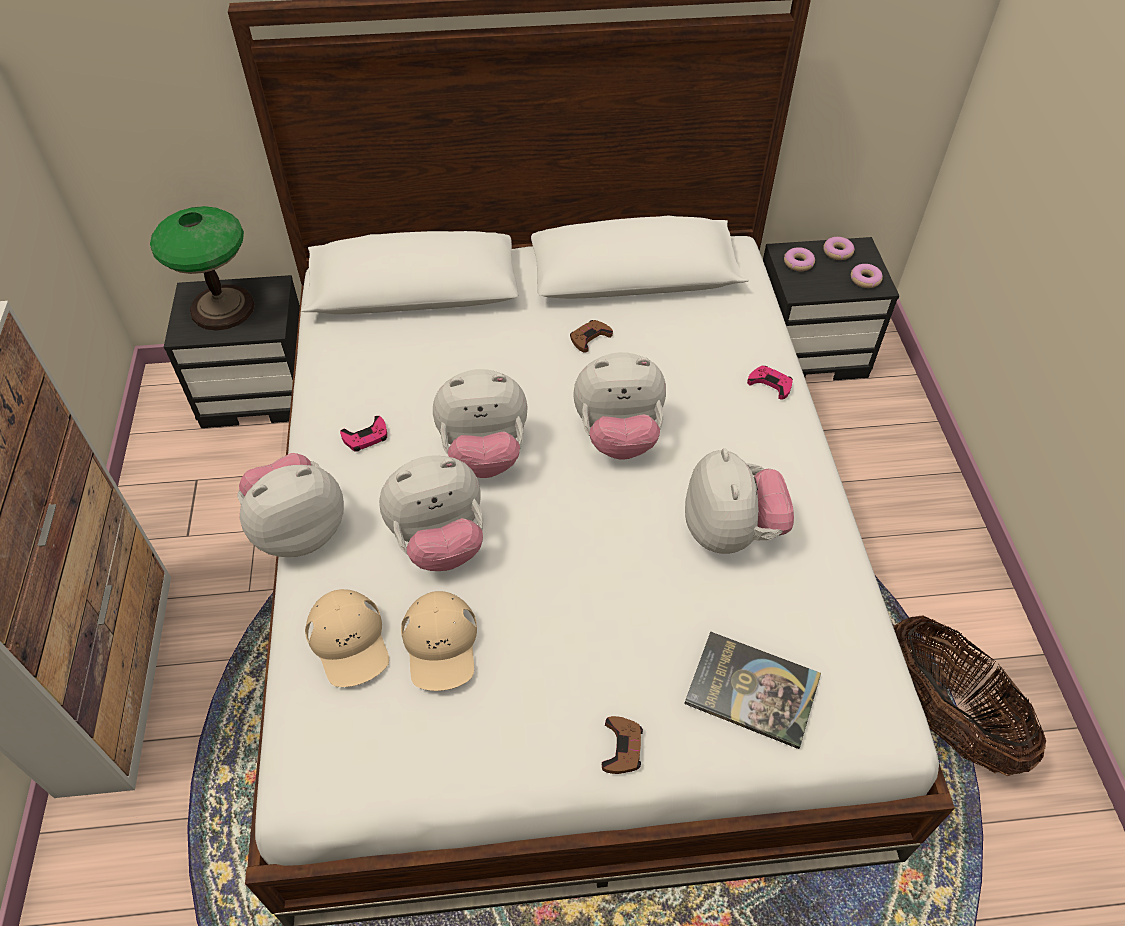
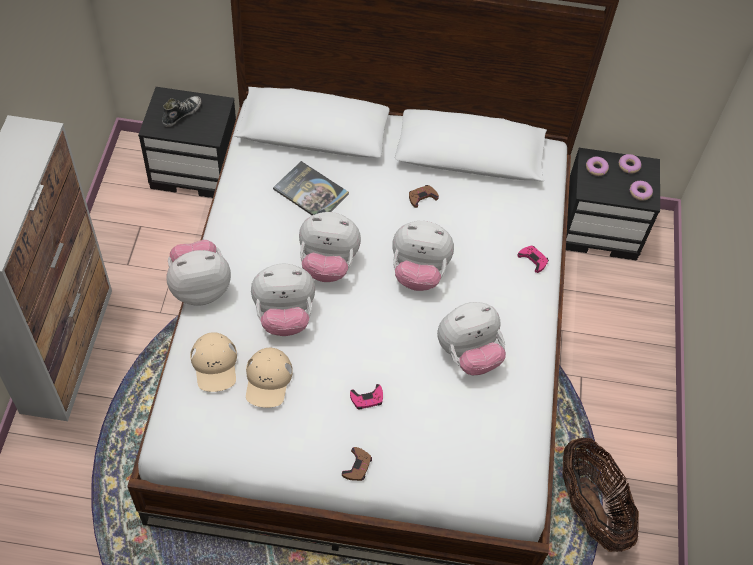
camera: 10 degrees right, 5 degrees up
(222, 308) = (182, 114): table lamp -> shoe
(366, 437) = (255, 235): pink game controller -> pink game controller (367, 398)
(730, 532) = (468, 354): plush toy -> plush toy turned 60 degrees clockwise
(752, 689) = (445, 453): book -> book (311, 192)

